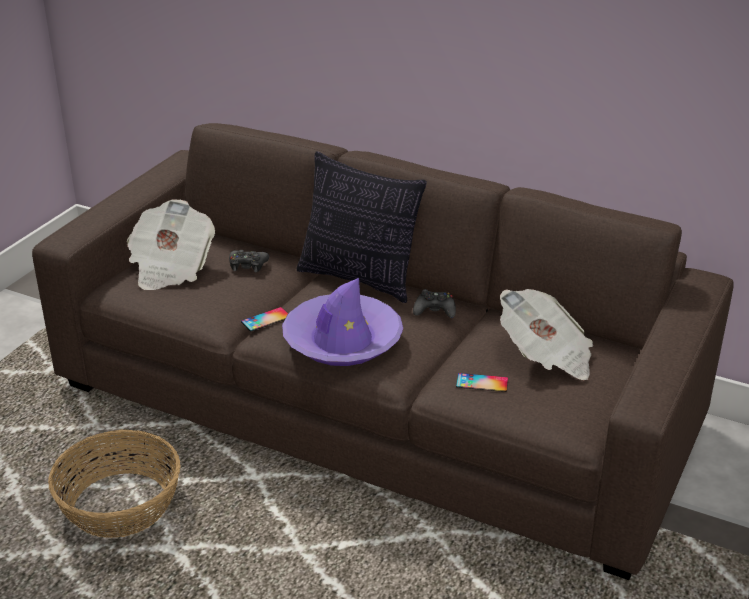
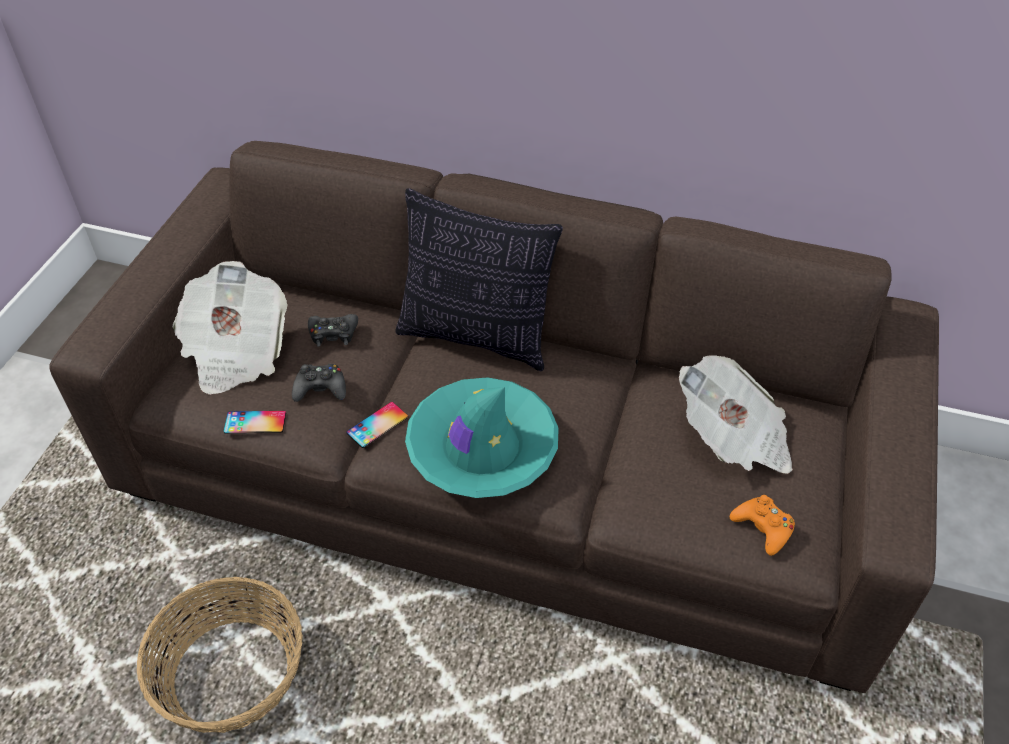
camera: 10 degrees left, 15 degrees up
(342, 340) = (482, 448): purple hat -> turquoise hat
(434, 310) = (581, 379): black game controller -> black game controller (320, 388)
(482, 383) = (670, 495): phone -> phone (255, 422)
(551, 409) = (763, 528): none -> orange game controller

